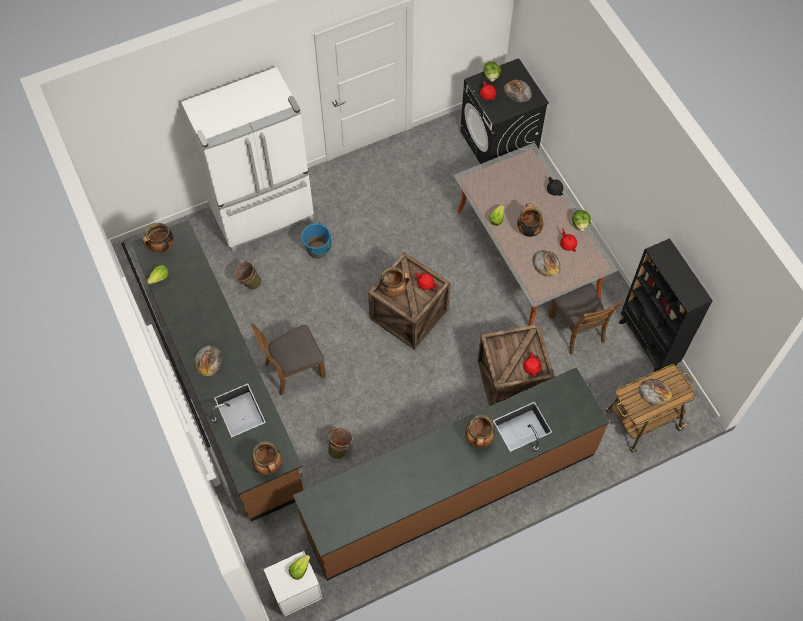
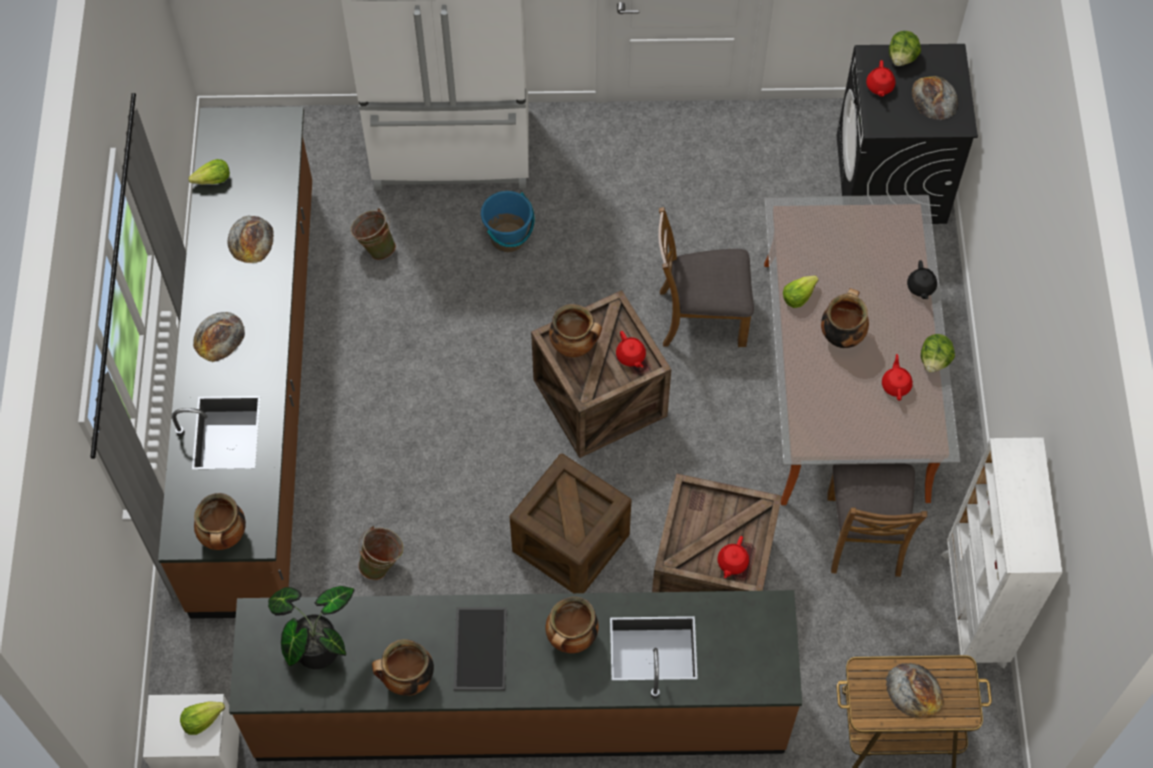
camera: 25 degrees right, 0 degrees up
(161, 247) = (240, 134): cooking pot -> cooking pot (407, 679)
(294, 369) = (375, 411): brown chair -> brown chair (701, 317)
(348, 500) = (316, 644): none -> potted plant
(432, 395) = (570, 542): none -> crate
(434, 465) = (479, 648): none -> tray
(546, 263) = (843, 401): bread -> bread (251, 239)
(647, 344) = (972, 610): black bookcase -> white bookcase

